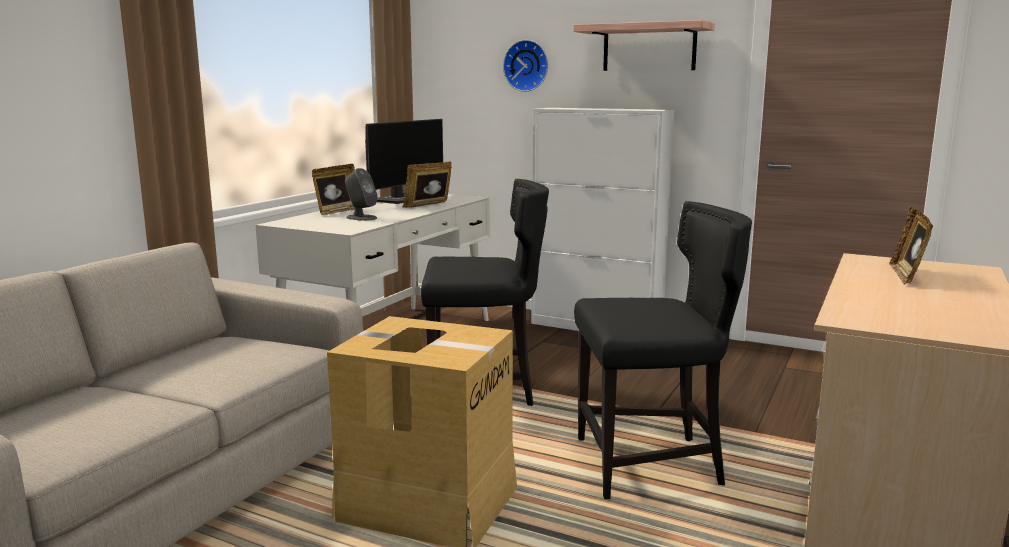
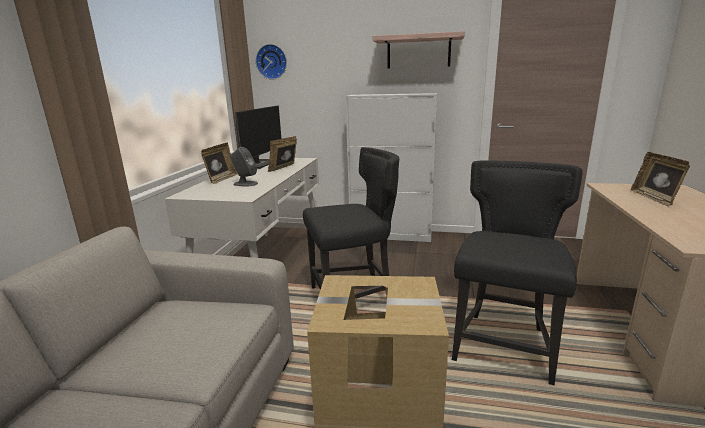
camera: 15 degrees left, 5 degrees up
(527, 65) = (332, 66): wall clock -> wall clock (272, 62)
(651, 464) = (504, 344): black chair -> black chair turned 45 degrees counterclockwise

